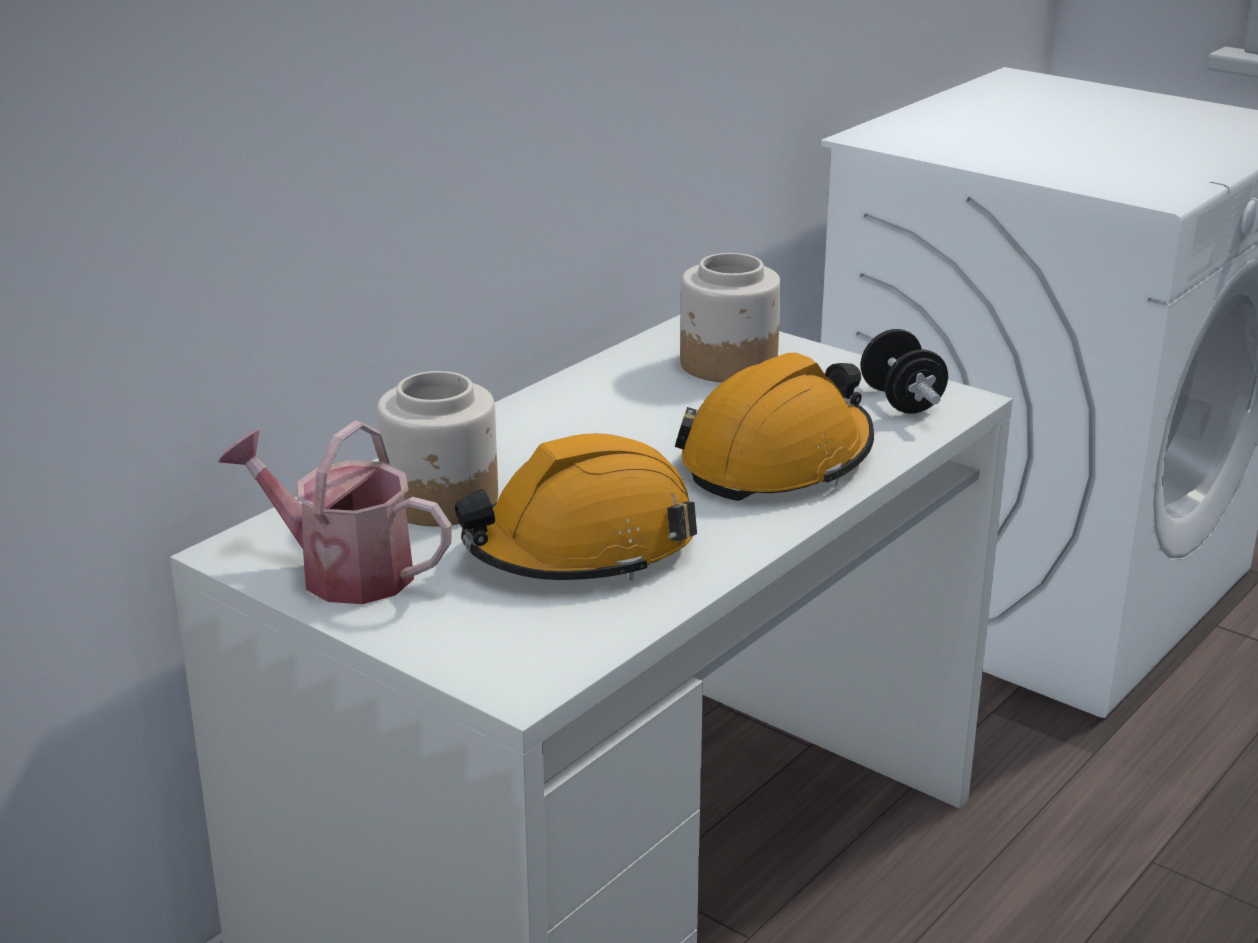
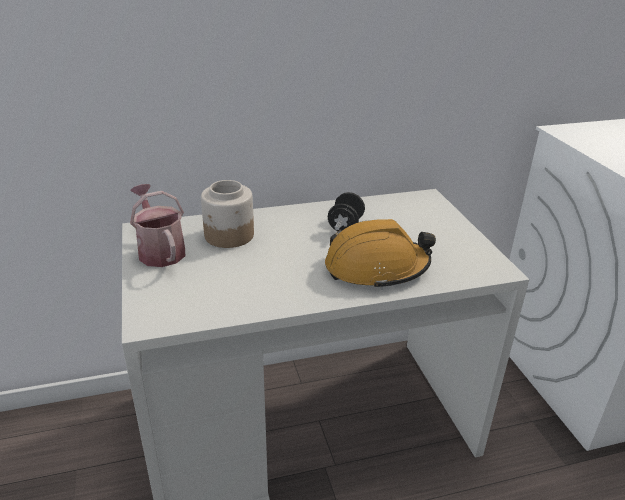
camera: 35 degrees right, 5 degrees up
(581, 548) = (248, 275): orange hard hat -> none
(728, 364) = (414, 218): jar -> none
(901, 401) = (470, 261): black dumbbell -> black dumbbell (345, 226)

